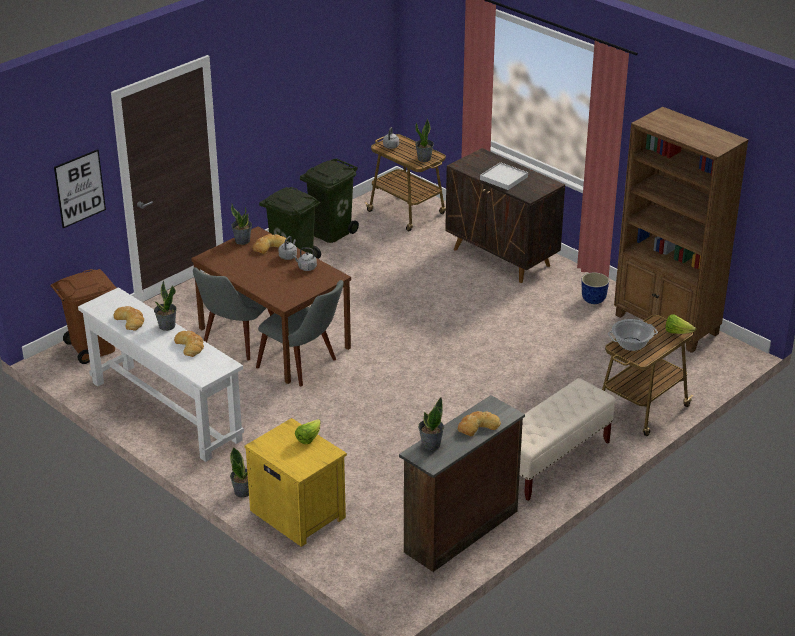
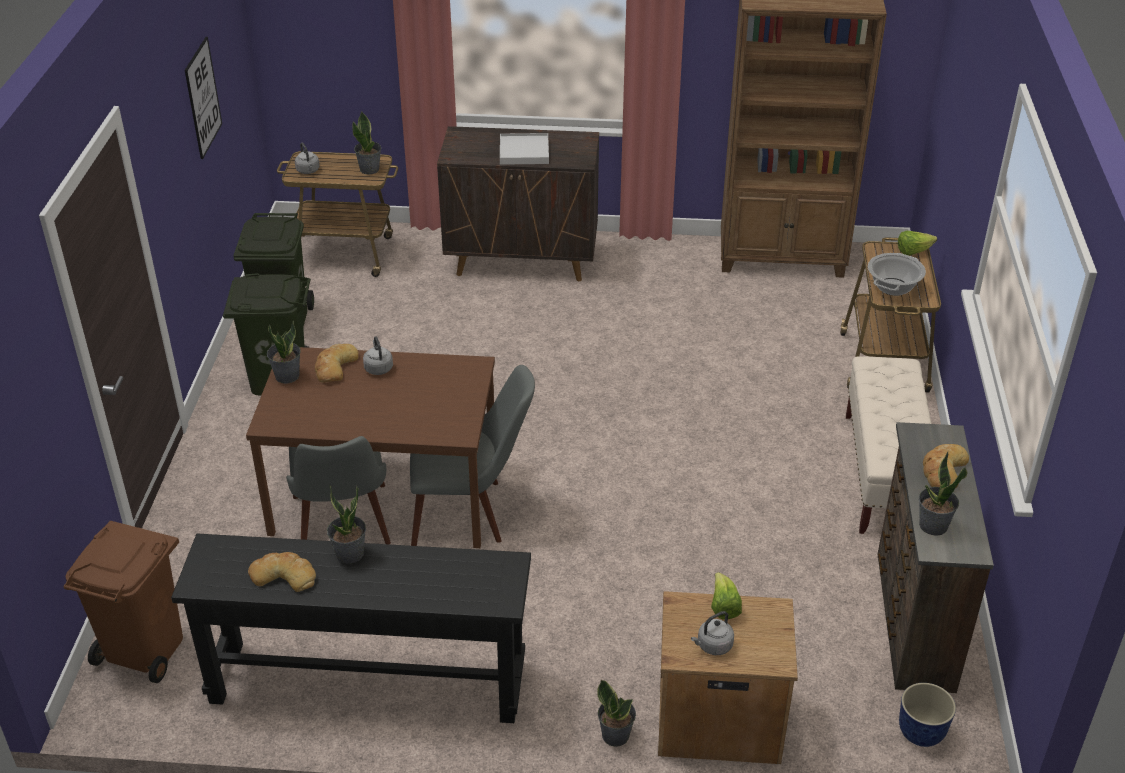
camera: 40 degrees left, 5 degrees up
(80, 188) = (46, 403): picture -> picture (203, 98)
(166, 410) = (368, 681): white console table -> black console table
(190, 345) = (422, 565): bread -> none
(297, 513) = (717, 719): yellow nightstand -> brown nightstand
(306, 267) = (423, 372): grey kettle -> grey kettle (713, 646)
(594, 300) = (679, 265): planter -> planter (921, 733)

